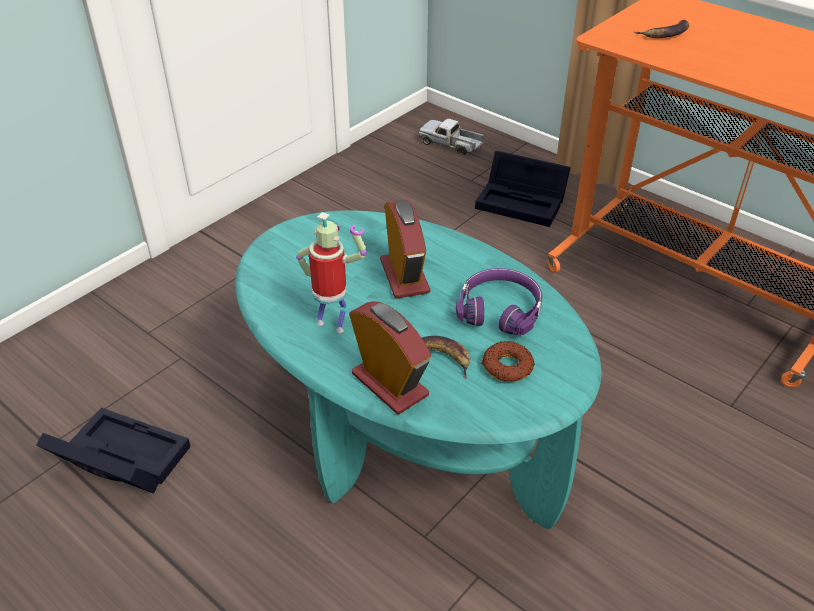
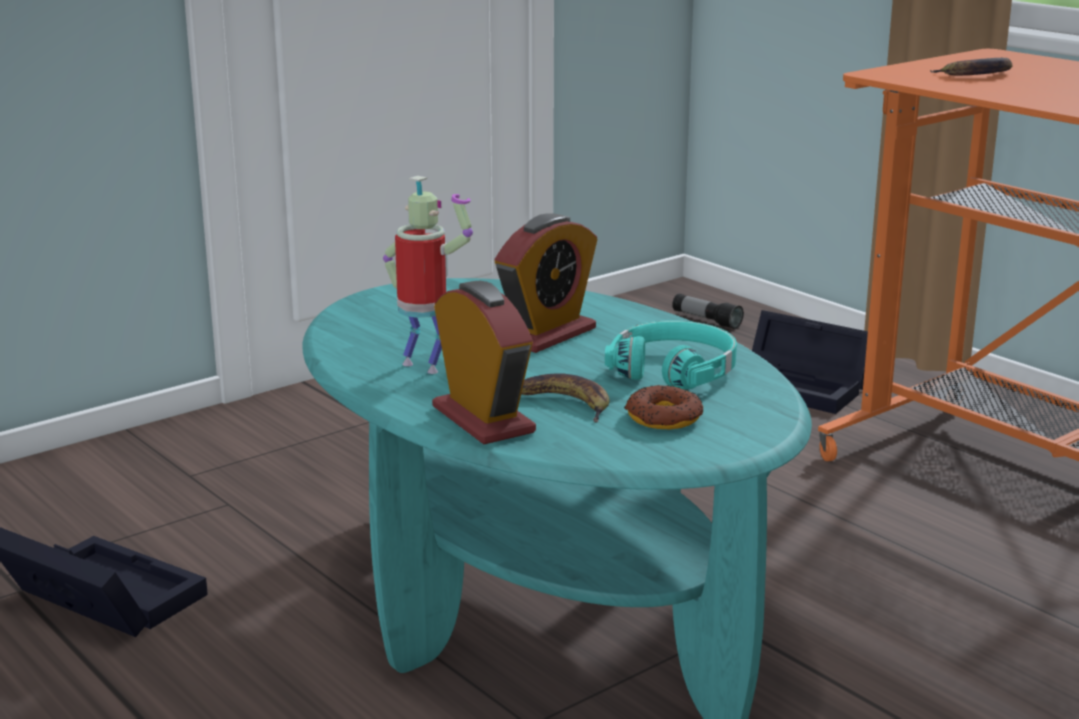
camera: 10 degrees right, 20 degrees down
(404, 276) = (546, 335): alarm clock -> alarm clock turned 45 degrees clockwise
(451, 144) = (706, 320): toy truck -> flashlight
(500, 309) = (675, 370): purple headphones -> turquoise headphones

